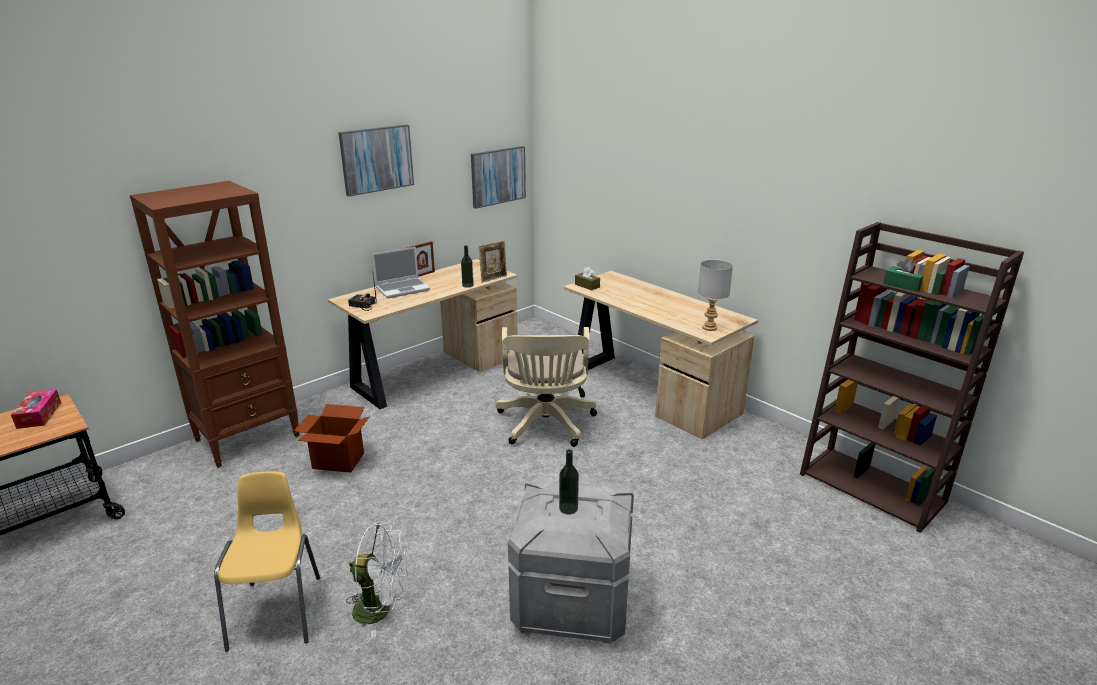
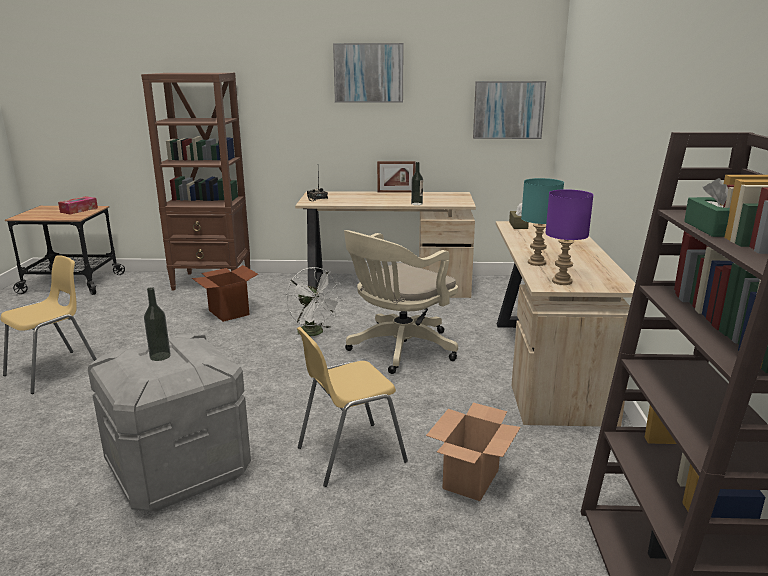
camera: 45 degrees right, 5 degrees down
(380, 610) = (87, 400): white fan -> white fan (314, 333)
(403, 289) = (366, 196): laptop -> none
(493, 278) = (448, 204): picture frame -> none
(651, 517) = (349, 454): none -> yellow chair
(668, 317) = (537, 263): none -> turquoise table lamp
(710, 327) = (563, 281): grey table lamp -> purple table lamp
(733, 489) = (471, 479): none -> cardboard box

